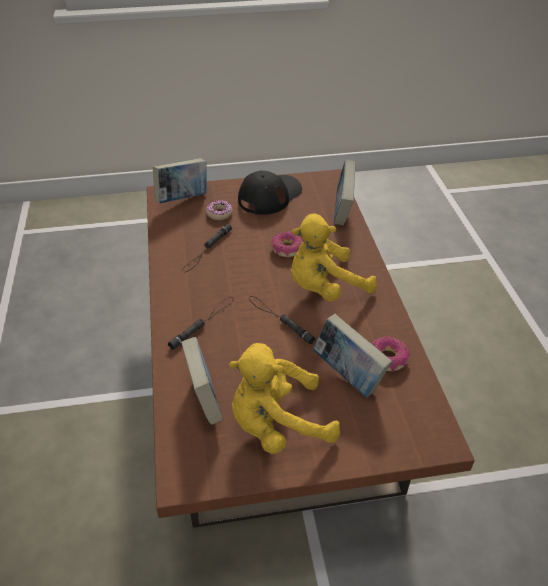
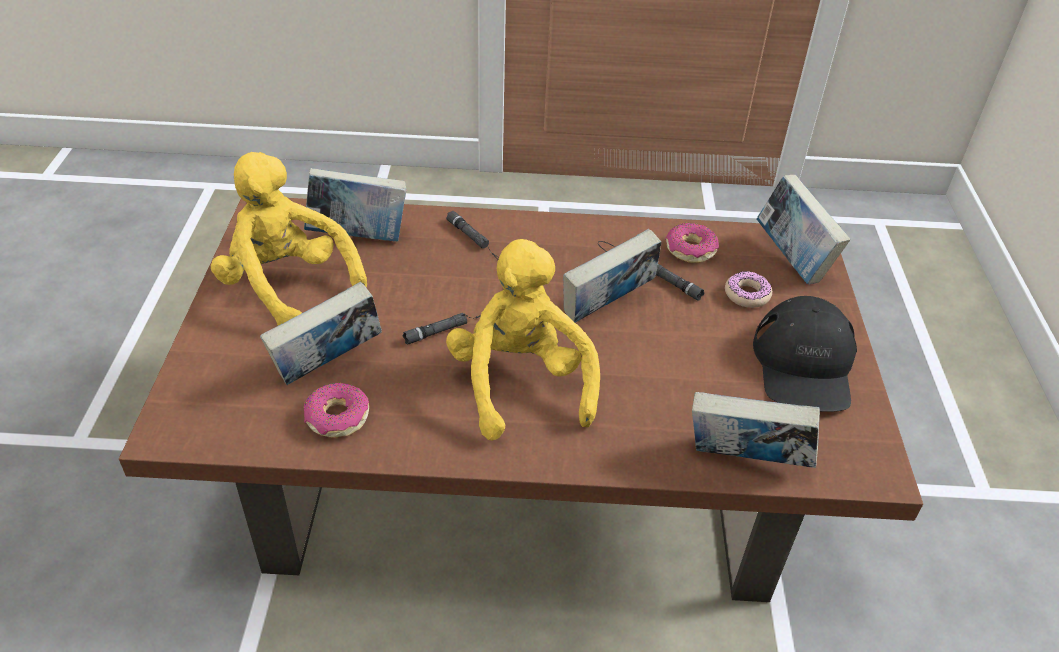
camera: 100 degrees right, 0 degrees up
(248, 262) = (607, 308): none -> book
(270, 196) = (804, 365): black cap -> black cap turned 45 degrees clockwise
(277, 425) = (287, 287): yellow plush toy -> yellow plush toy turned 45 degrees counterclockwise
(287, 249) = (633, 358): donut -> donut (690, 250)

